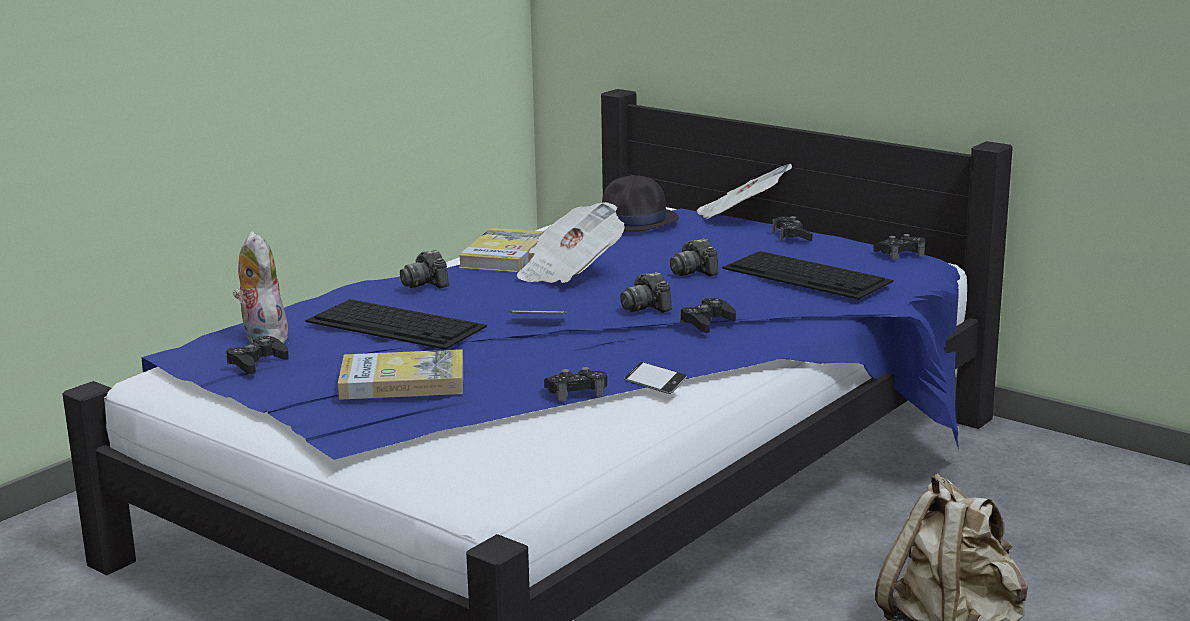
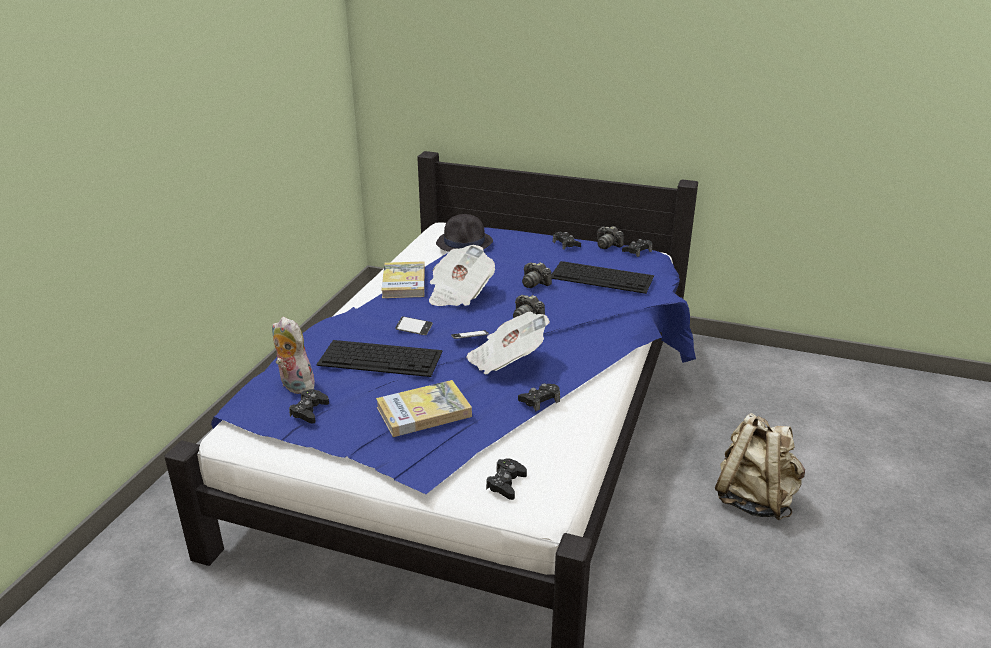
camera: 20 degrees left, 10 degrees up
(426, 283) = (373, 317): camera -> camera (607, 245)
(655, 383) = (580, 383): phone -> phone (414, 328)
(707, 322) = (575, 326): black game controller -> black game controller (506, 483)
(741, 216) = (524, 230): newspaper -> newspaper (506, 360)

